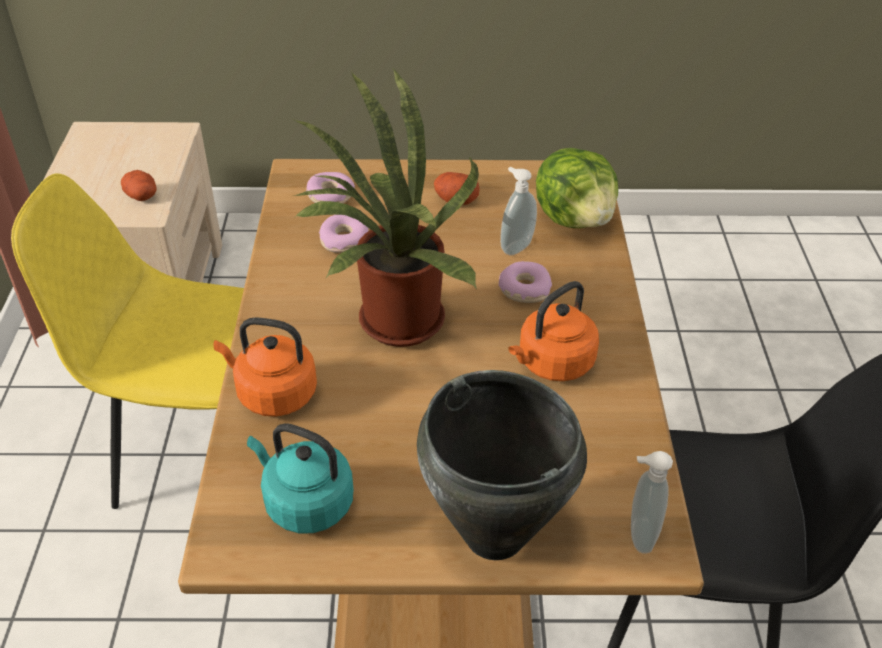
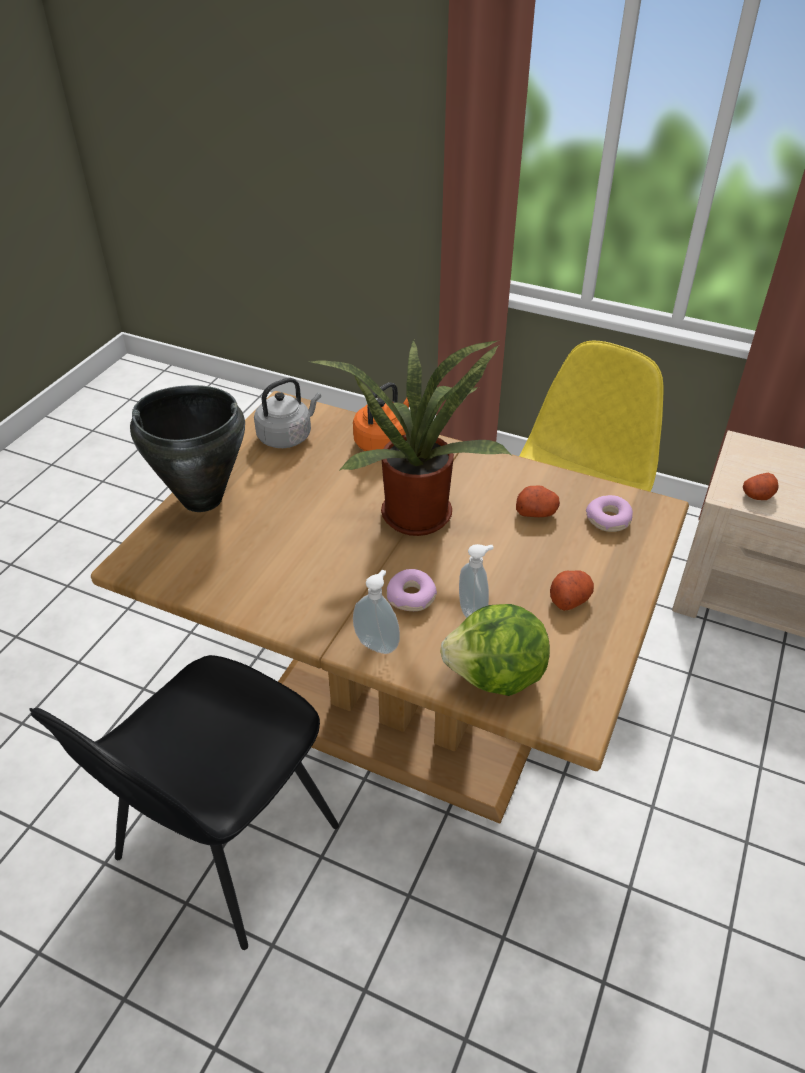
camera: 115 degrees right, 0 degrees up
(305, 503) = (287, 436): turquoise kettle -> grey kettle
(344, 240) = (536, 512): donut -> potato
(552, 364) = (316, 579): orange kettle -> none
(638, 535) = (145, 559): soap dispenser -> soap dispenser (378, 644)

